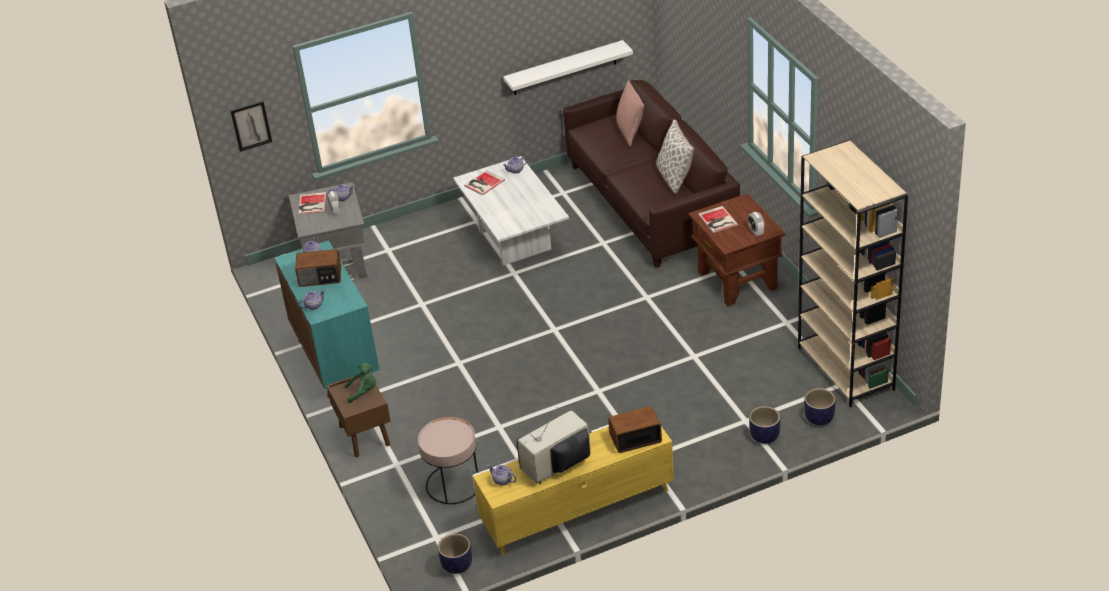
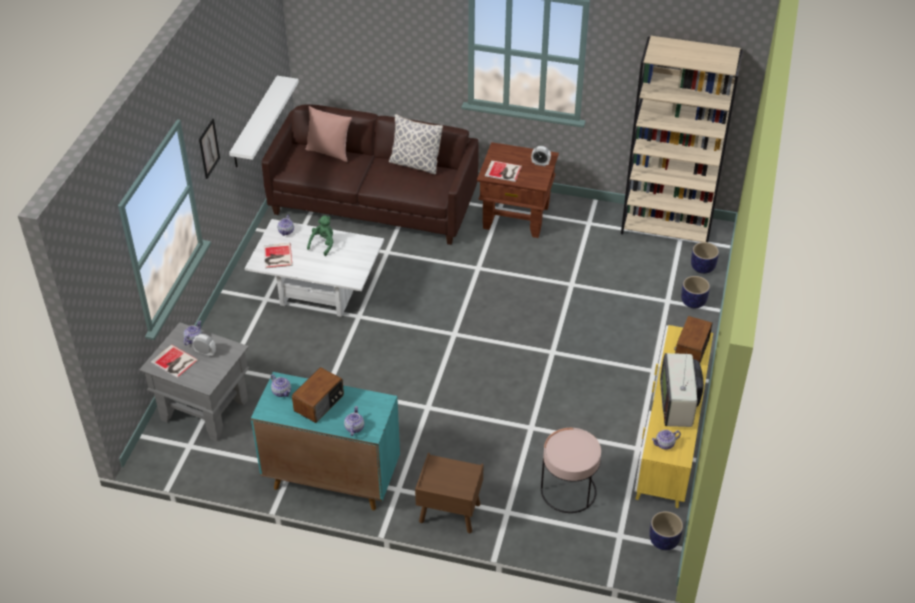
camera: 55 degrees left, 5 degrees up
(251, 126) = (107, 314): picture -> picture (209, 148)
(363, 391) = (449, 471): green plush toy -> green plush toy (323, 244)

